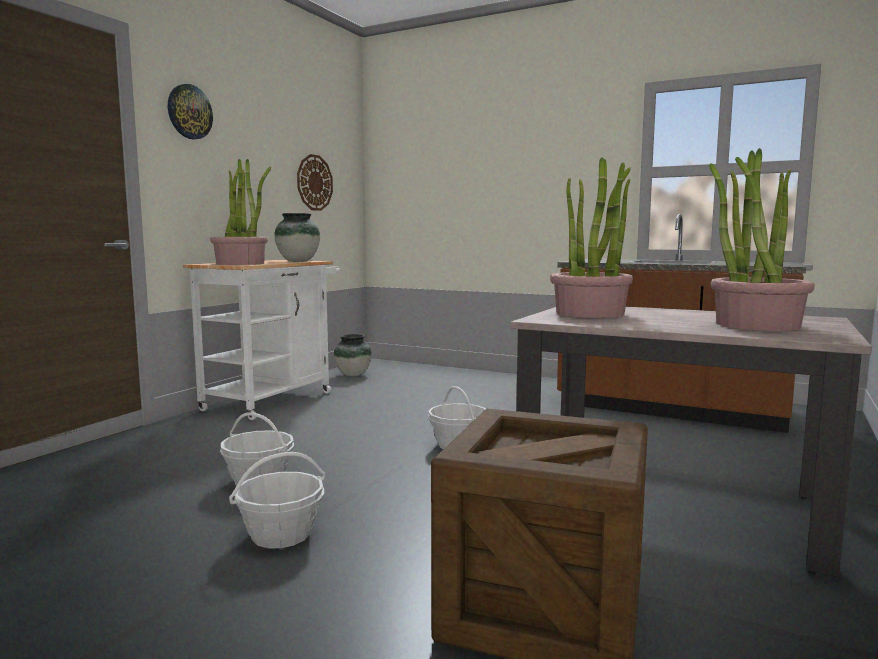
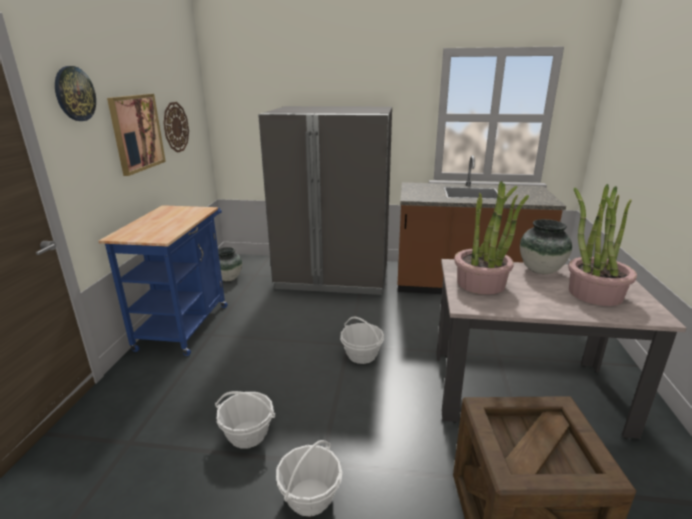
camera: 20 degrees left, 15 degrees up
(241, 263) = (152, 231): potted plant -> none
(259, 172) = (136, 133): none -> picture
(273, 399) = (186, 323): white cart -> blue cart
(298, 261) = (191, 213): vase -> vase (541, 270)
(485, 384) = (333, 276): none -> grey fridge

